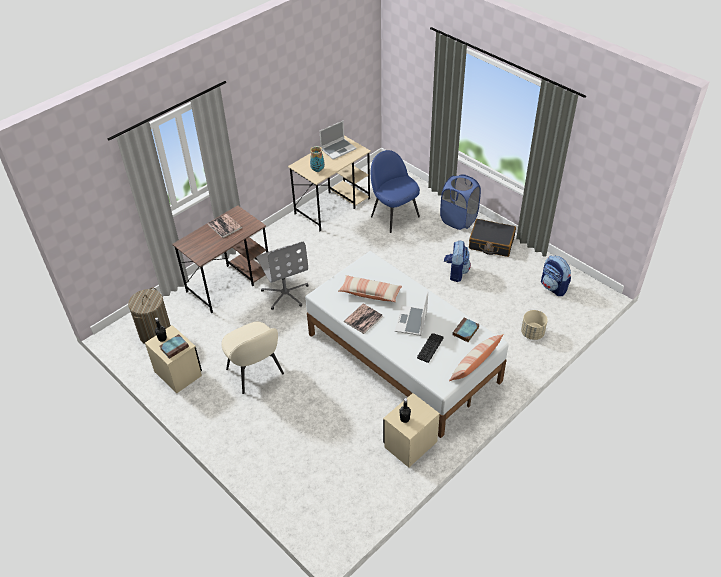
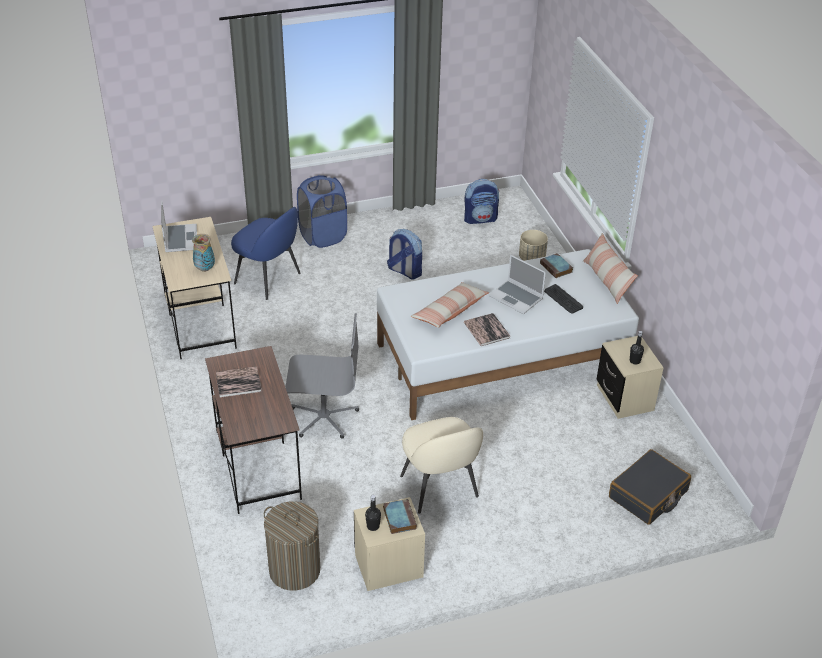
camera: 65 degrees left, 5 degrees down
(255, 372) = (440, 488): beige chair -> beige chair turned 75 degrees clockwise
(394, 216) = (269, 279): blue chair -> blue chair turned 135 degrees counterclockwise
(491, 243) = (381, 230): black suitcase -> black suitcase (648, 495)

